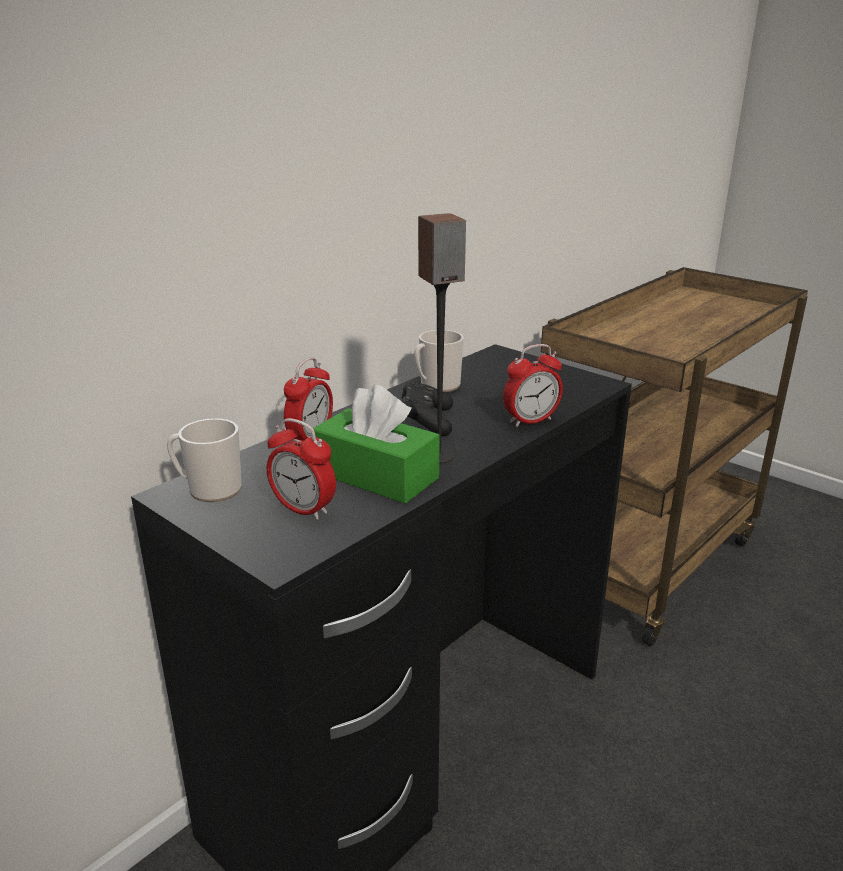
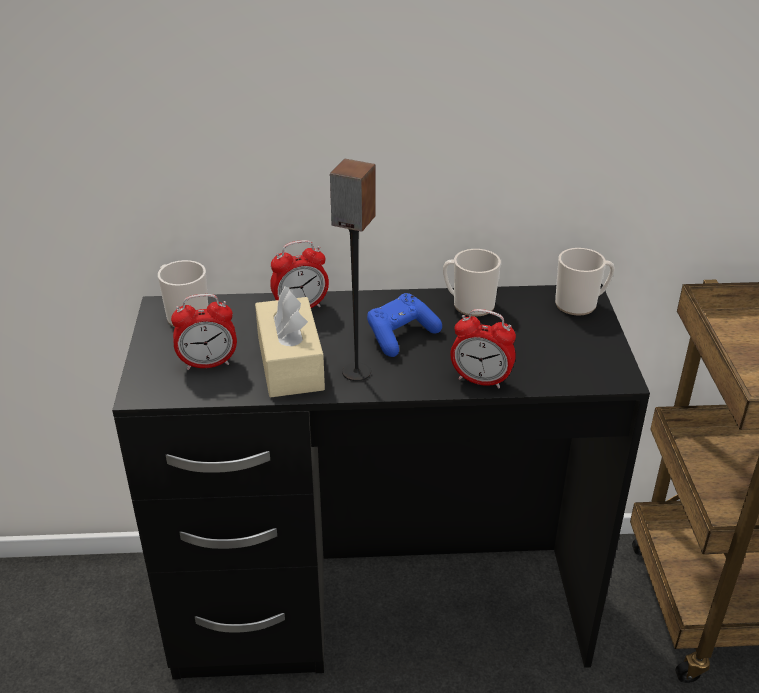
camera: 45 degrees right, 10 degrees up
(303, 510) = (208, 363): alarm clock -> alarm clock turned 90 degrees counterclockwise
(376, 475) = (290, 363): green tissue box -> beige tissue box
(426, 421) = (401, 335): black game controller -> blue game controller
(505, 358) = (580, 304): none -> mug

